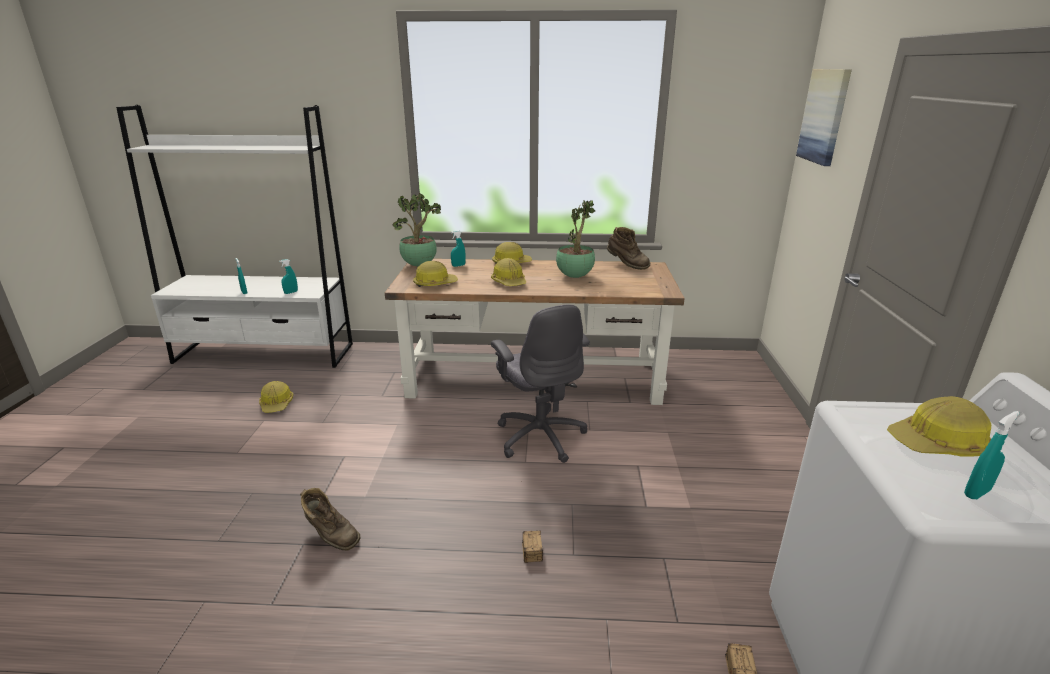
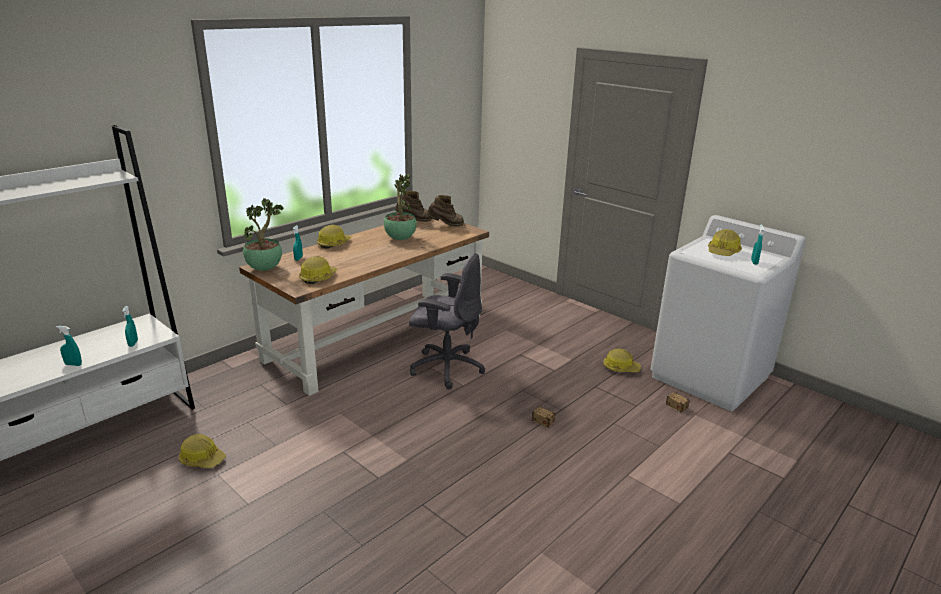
camera: 50 degrees left, 0 degrees up
(331, 536) = (430, 489): brown boot -> brown boot (445, 225)
(509, 282) = (368, 257): hard hat -> hard hat (620, 368)
(824, 116) = (511, 89): picture -> none

